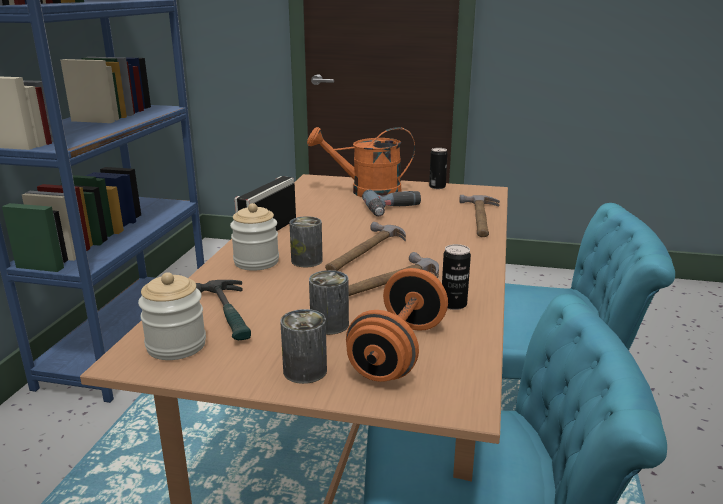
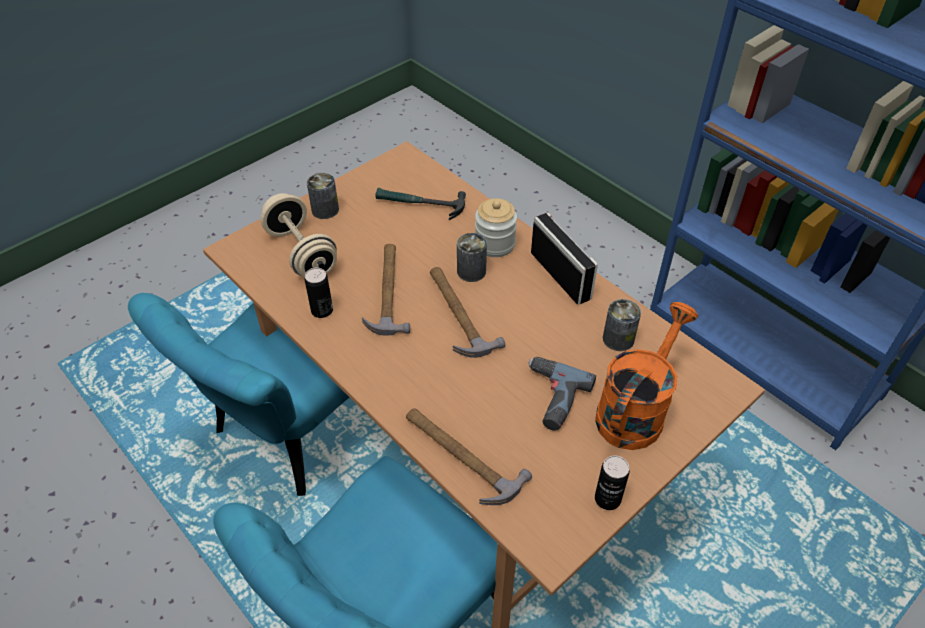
camera: 125 degrees right, 25 degrees up
(176, 345) = (402, 175): jar -> none
(329, 324) = (361, 239): can -> can (618, 339)
(398, 351) = (301, 252): orange dumbbell -> beige dumbbell

